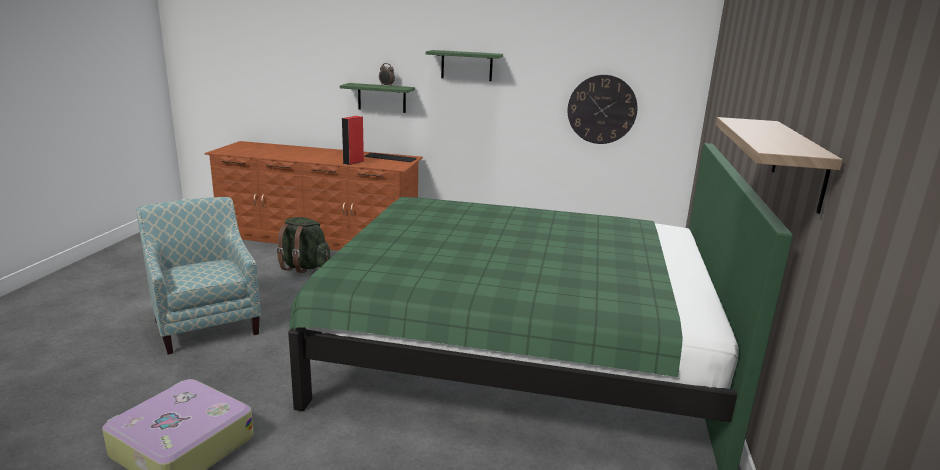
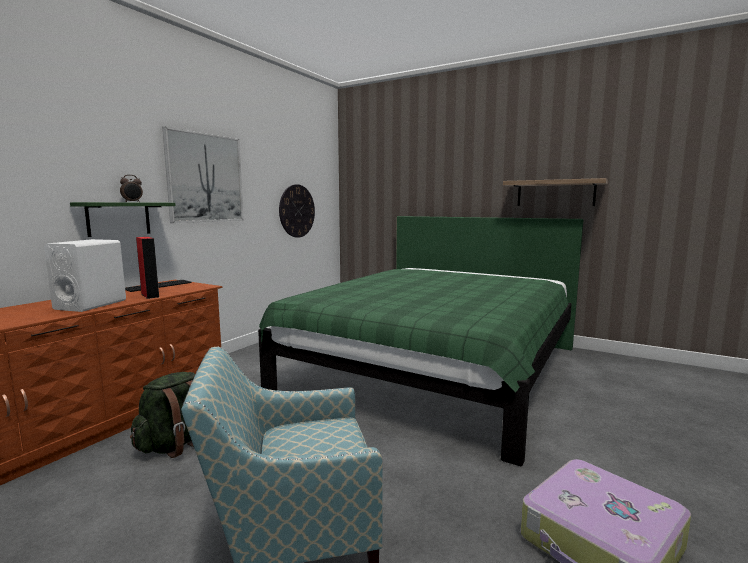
camera: 70 degrees left, 10 degrees down
(318, 157) = (91, 304): none -> white speaker
(466, 65) = (205, 178): green shelf -> picture

